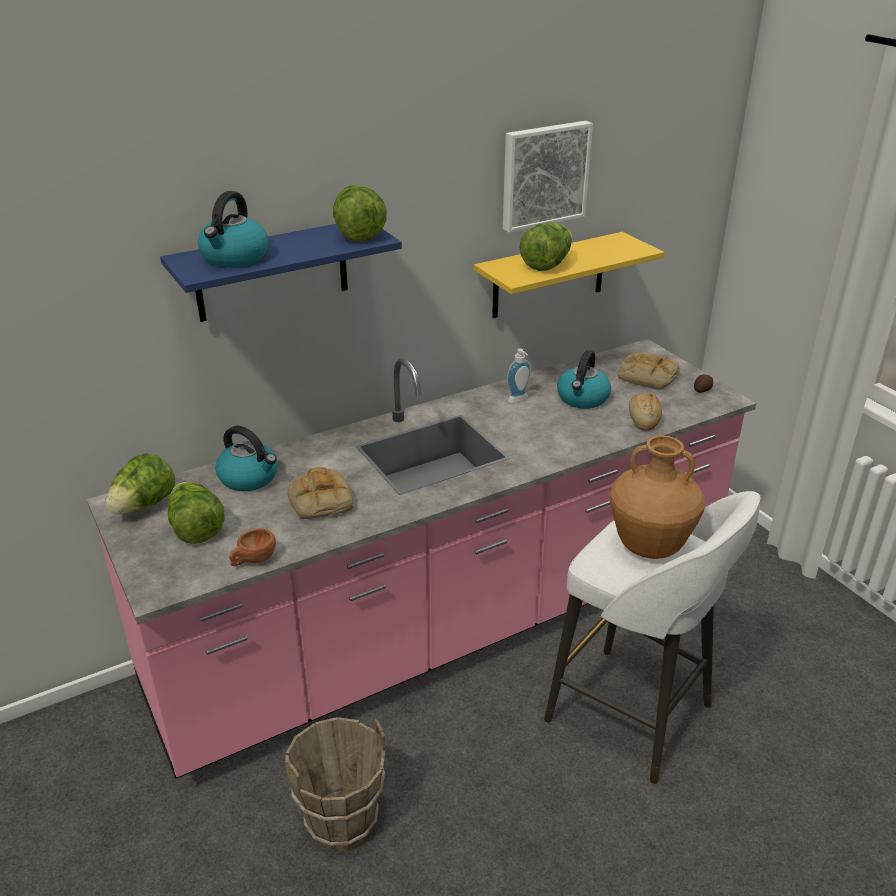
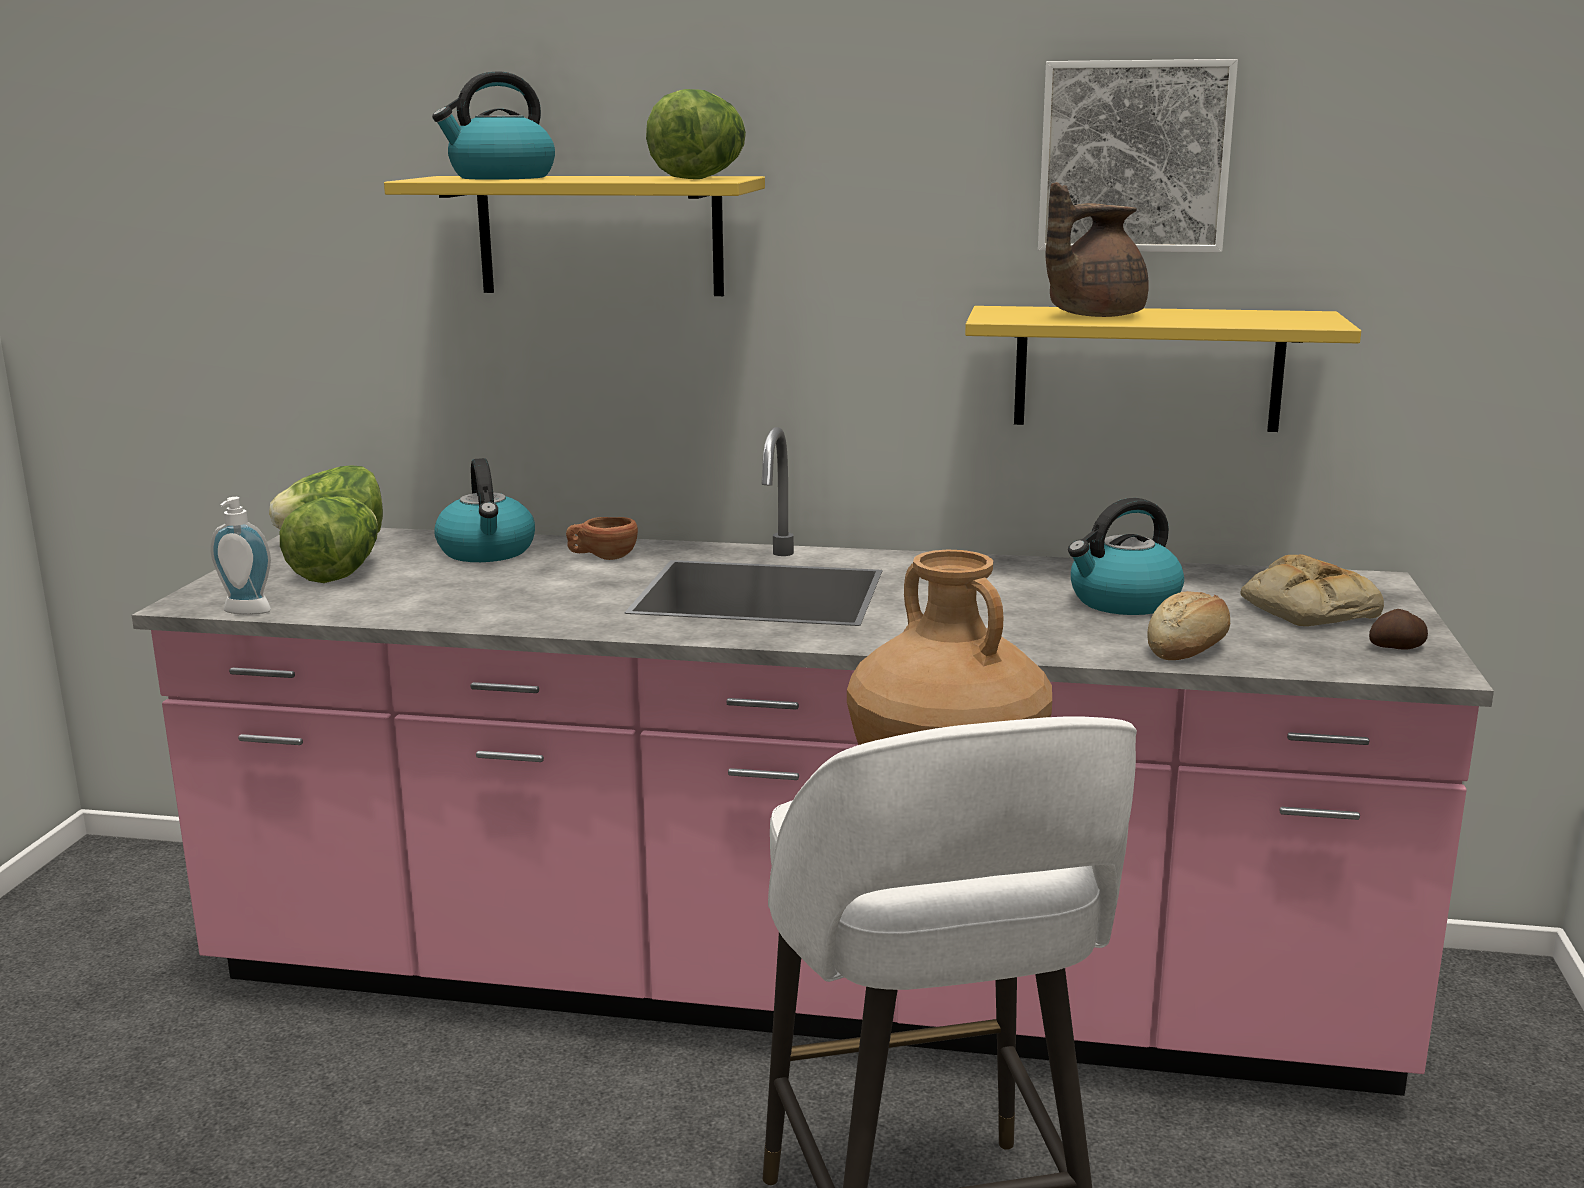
camera: 40 degrees right, 15 degrees down
(253, 560) = (333, 612): brown cup -> brown cup (603, 557)
(272, 271) = (600, 235): blue shelf -> yellow shelf
(319, 500) = (519, 589): bread -> none
(341, 821) = (320, 1131): brown bucket -> none
(519, 400) = (1006, 579): soap dispenser -> soap dispenser (245, 612)
(547, 264) = (1091, 315): lettuce -> brown teapot

